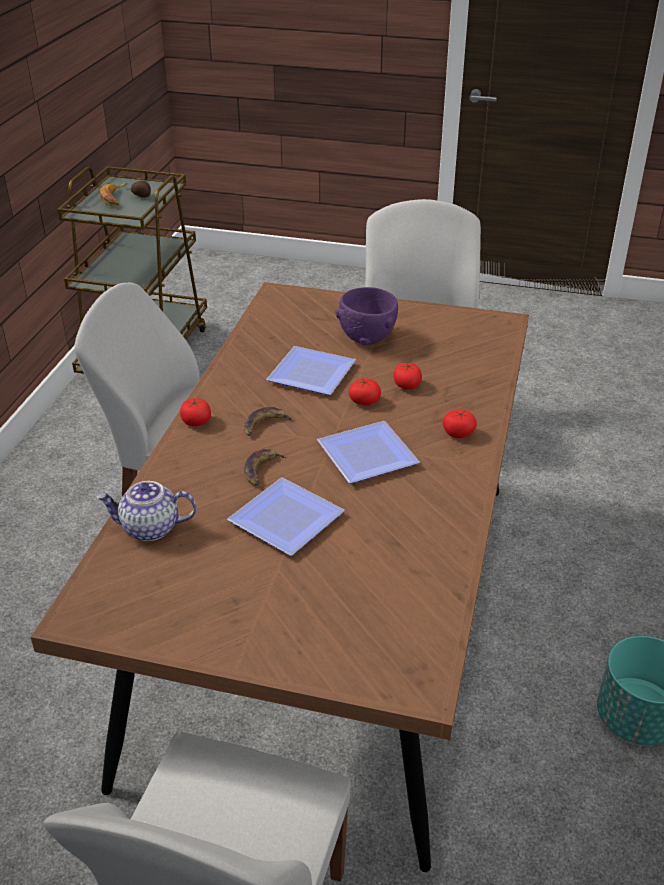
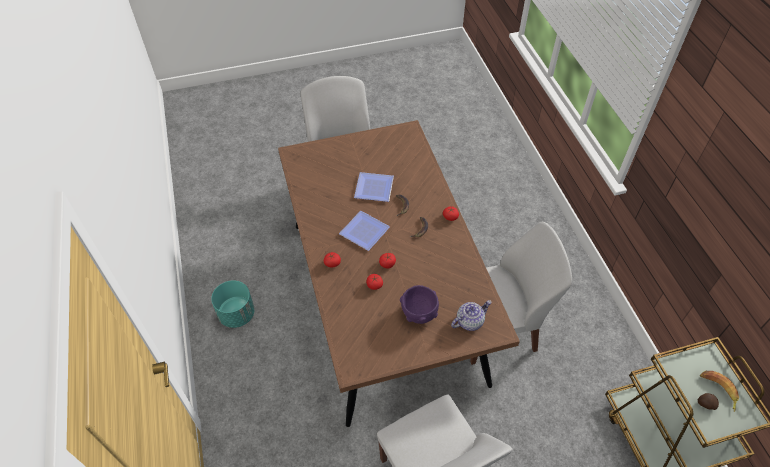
camera: 150 degrees right, 15 degrees up
(150, 528) = (418, 164): teapot -> teapot (469, 321)
(313, 375) = (424, 270): plate -> none

